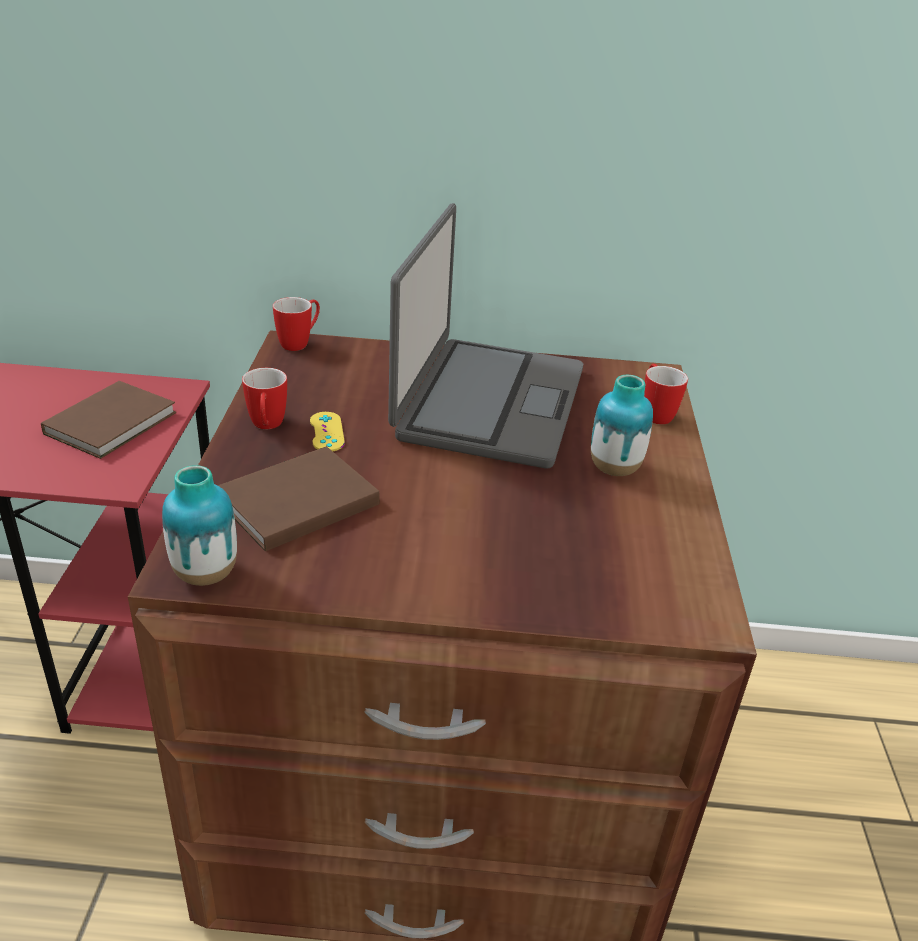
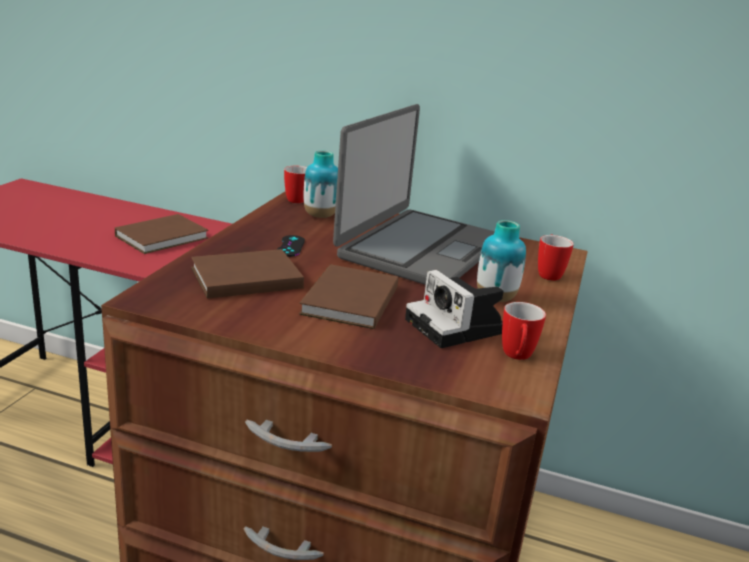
camera: 15 degrees right, 10 degrees down
(205, 574) = (159, 303): vase -> vase (320, 216)
(267, 427) = (250, 237): mug -> mug (517, 357)
(327, 432) = (290, 246): yellow game controller -> black game controller
(444, 514) = (348, 301): none -> brown book
(594, 529) = (458, 327): none -> camera

